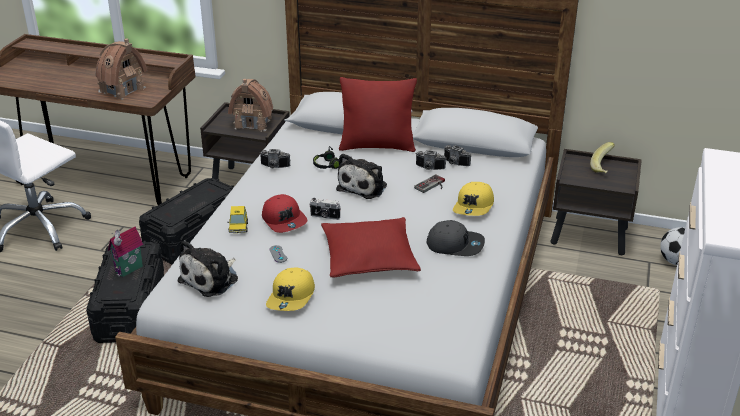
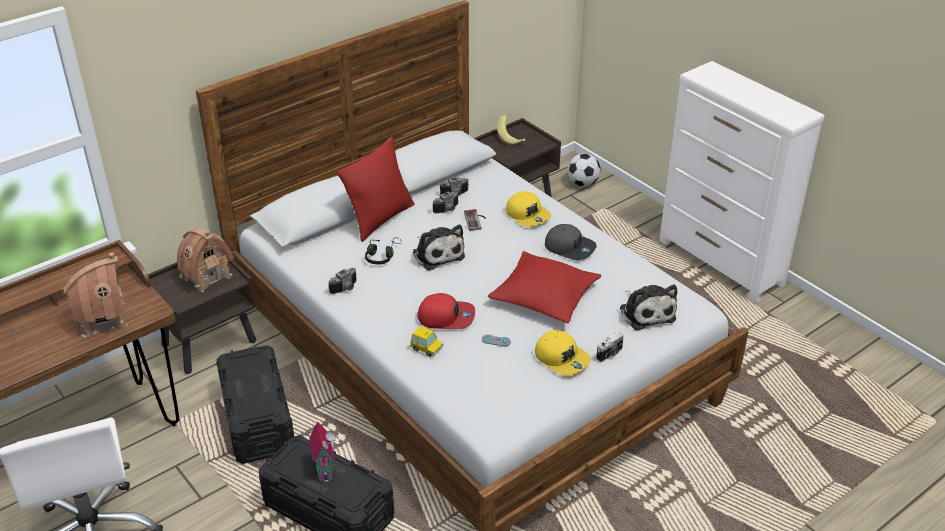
camera: 55 degrees left, 5 degrees up
(211, 279) = (493, 393): plush toy -> plush toy (646, 312)
(325, 216) = (463, 293): camera -> camera (610, 354)
(455, 244) = (570, 247): grey cap -> grey cap turned 75 degrees clockwise

